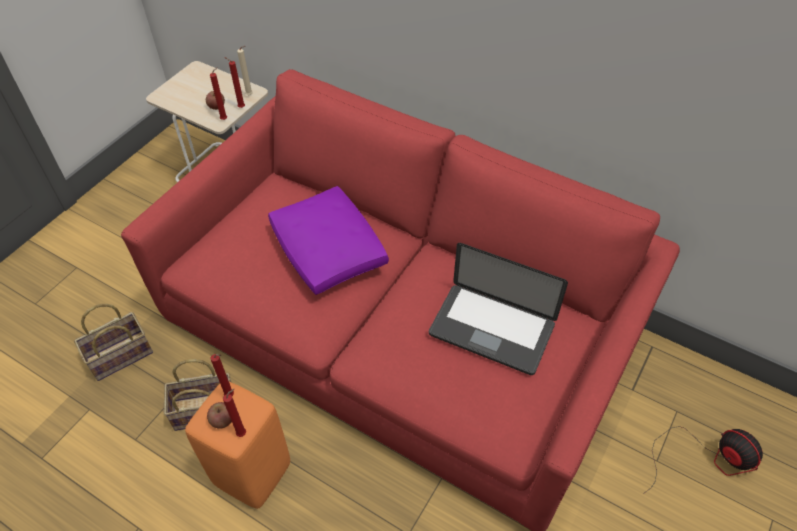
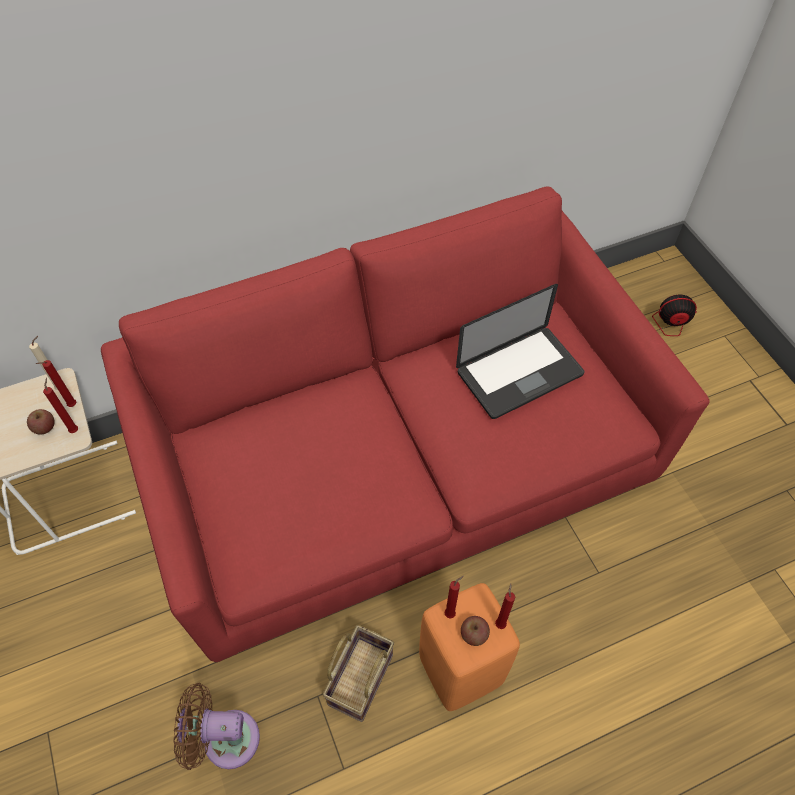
camera: 55 degrees left, 5 degrees up
(119, 357) = (225, 739): basket -> brown fan
(329, 250) = (333, 441): purple pillow -> none

